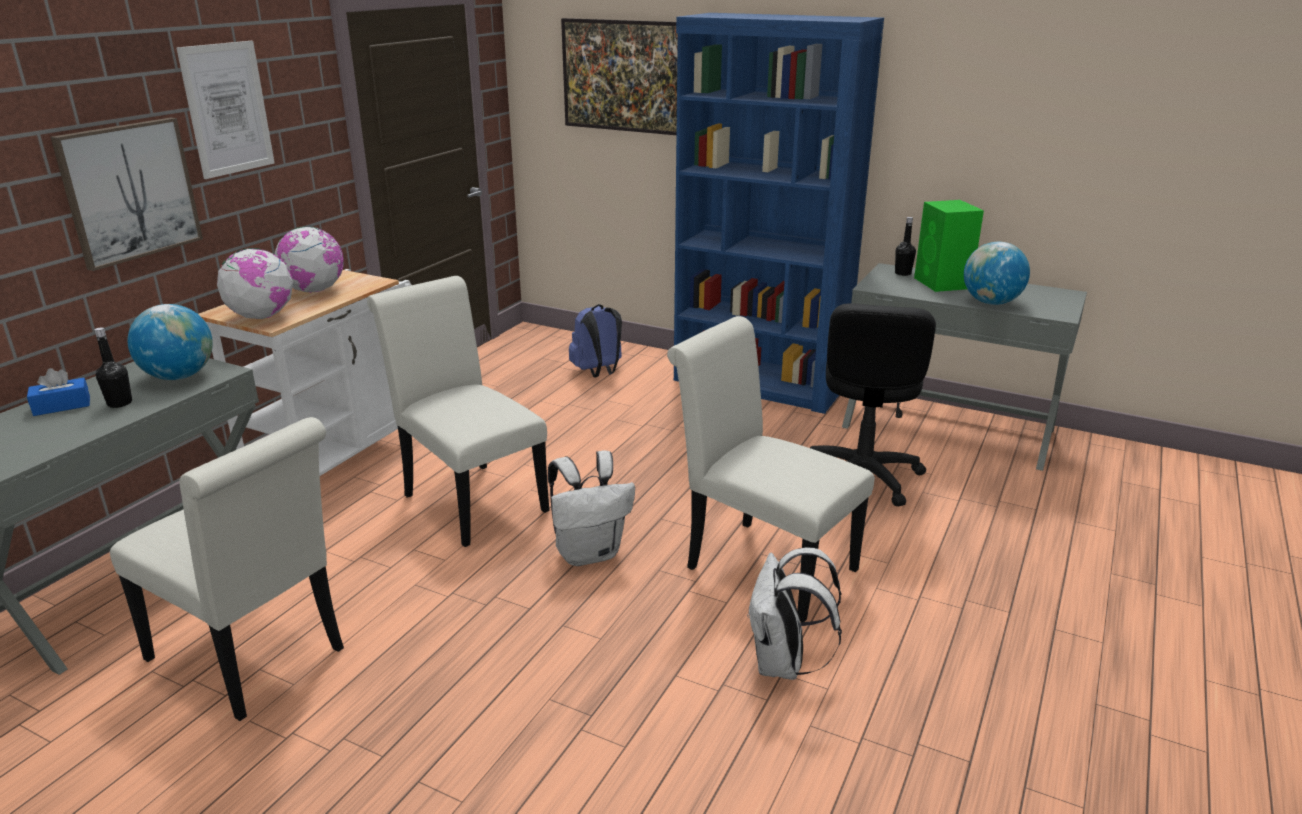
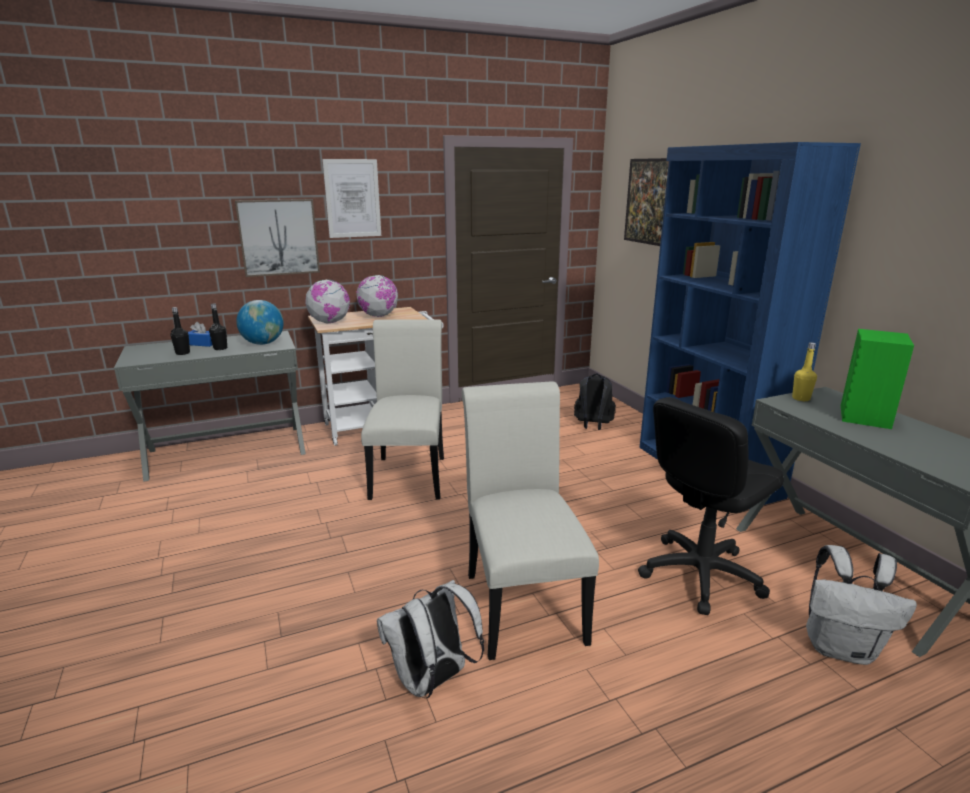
camera: 40 degrees right, 5 degrees down
(254, 659) = (204, 511): white chair -> none
(590, 553) = (425, 536): white backpack -> white backpack (841, 648)
(598, 372) = (593, 426): blue backpack -> black backpack
(881, 279) = (801, 398): none -> yellow bottle
(902, 273) = (834, 399): black bottle -> black bottle (183, 353)
(991, 303) = (892, 446): globe -> none

